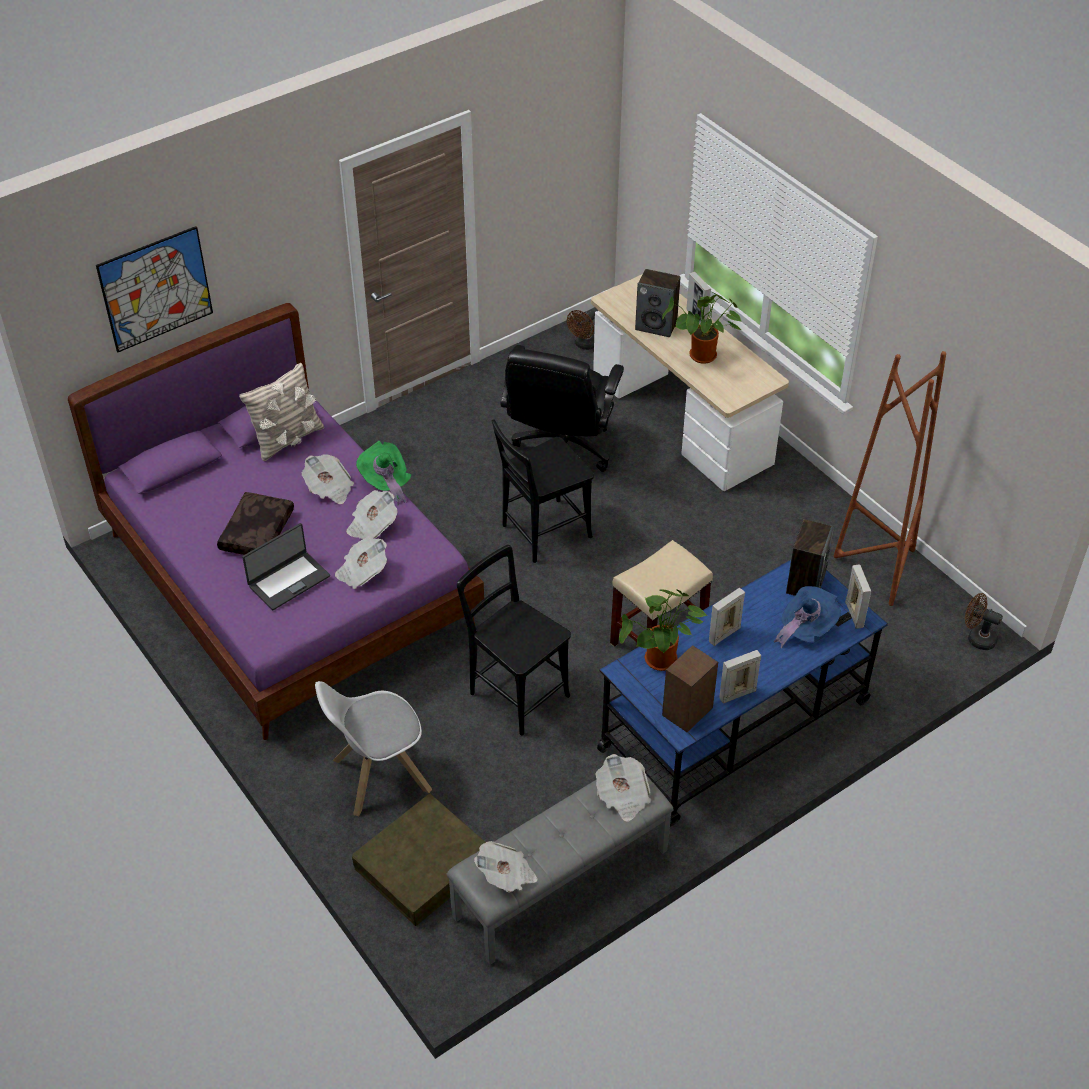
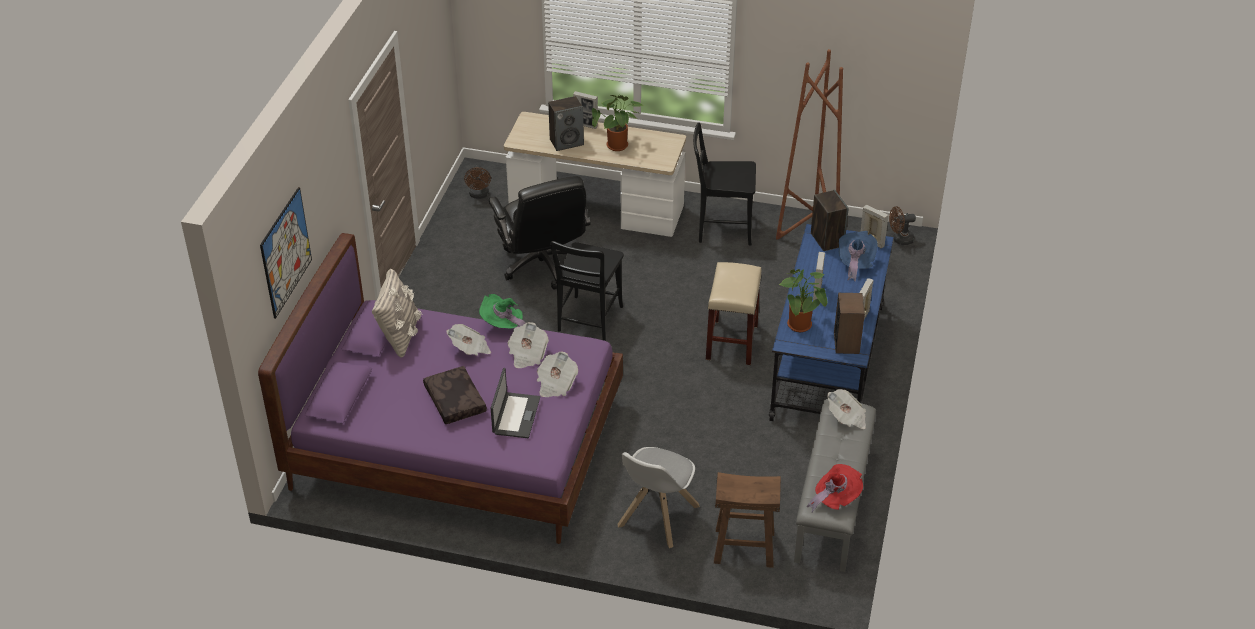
camera: 40 degrees left, 5 degrees down
(423, 865) = (744, 547): brown storage box -> brown stool
(506, 876) = (835, 498): newspaper -> red hat
(515, 691) = (682, 420): black chair -> black chair (721, 228)

